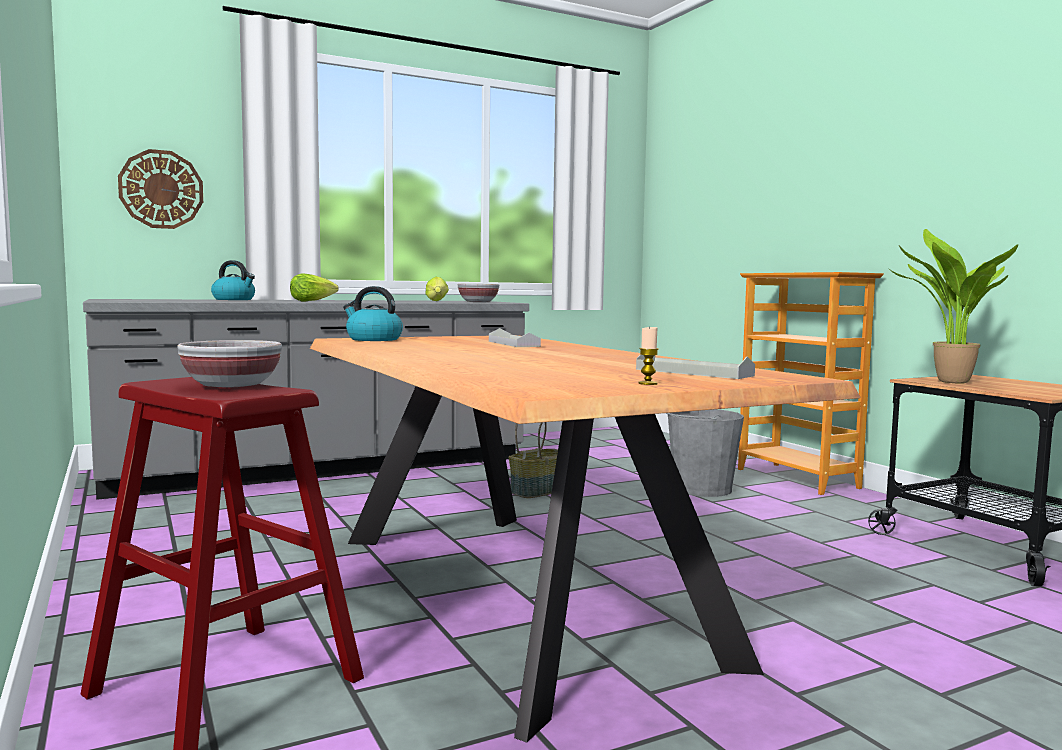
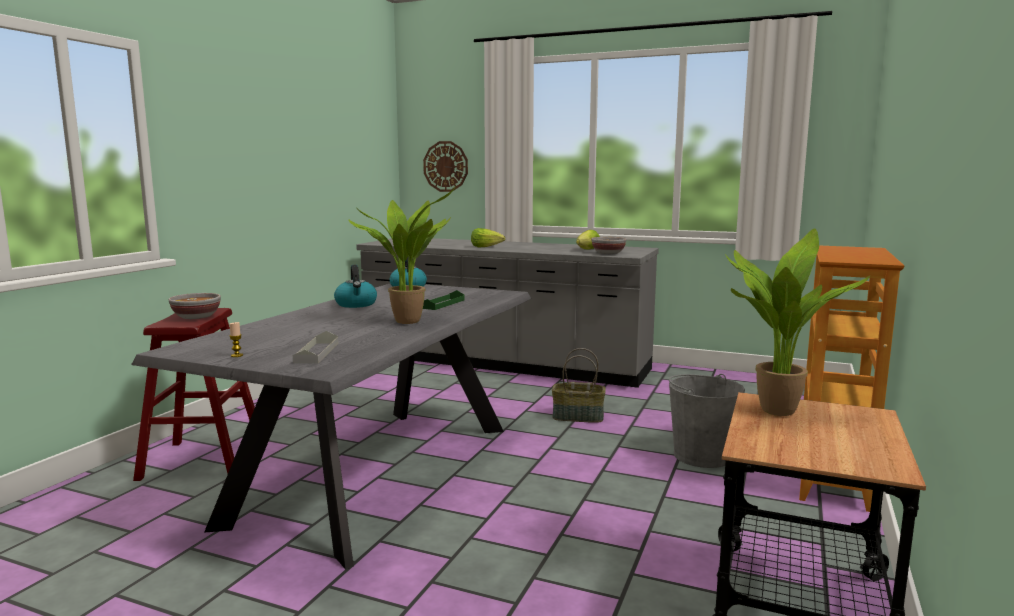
camera: 50 degrees right, 5 degrees up
(234, 299) = (462, 241): kettle -> kettle (356, 304)
(513, 344) = (442, 304): grey tray -> green tray
(514, 594) = (377, 472): brown dining table -> grey dining table
(582, 352) = (409, 321): none -> potted plant

